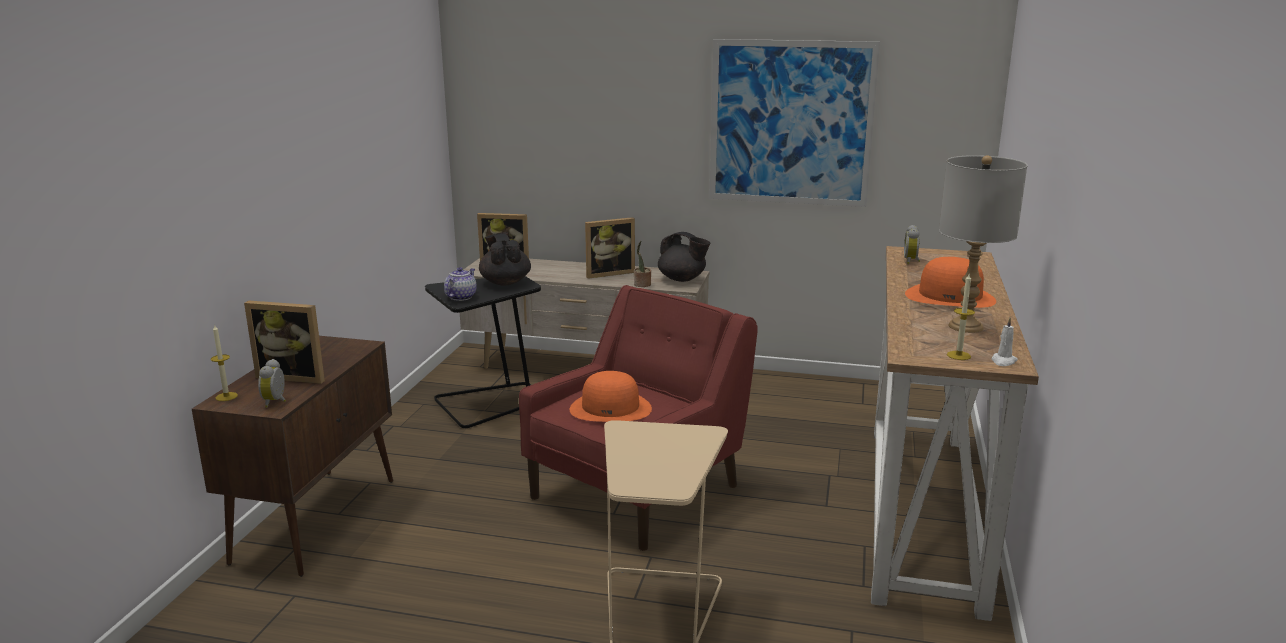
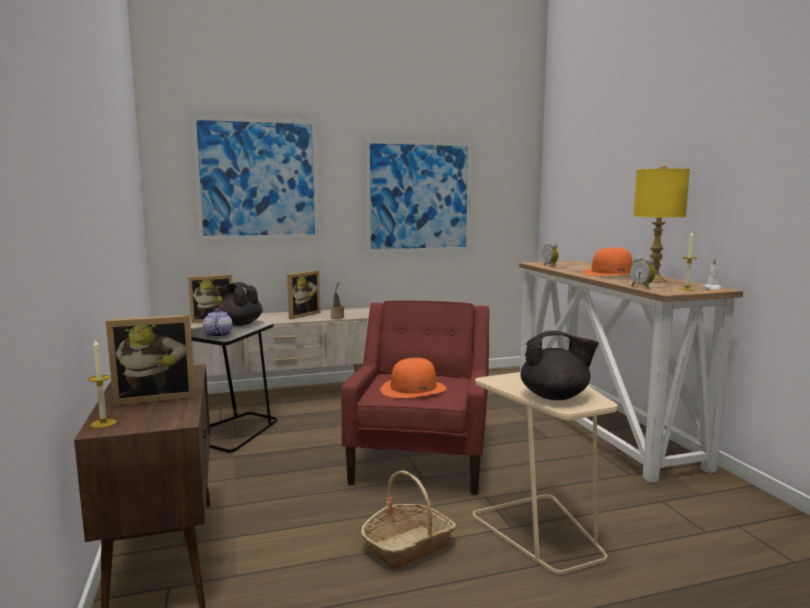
camera: 30 degrees left, 10 degrees down
(276, 402) = (170, 416): alarm clock -> alarm clock (642, 287)
(513, 581) = (408, 546): none -> basket
(572, 93) = (258, 179): none -> picture
(682, 279) = (360, 312): black teapot -> black teapot (555, 396)
(966, 327) = (654, 281): grey table lamp -> yellow table lamp

